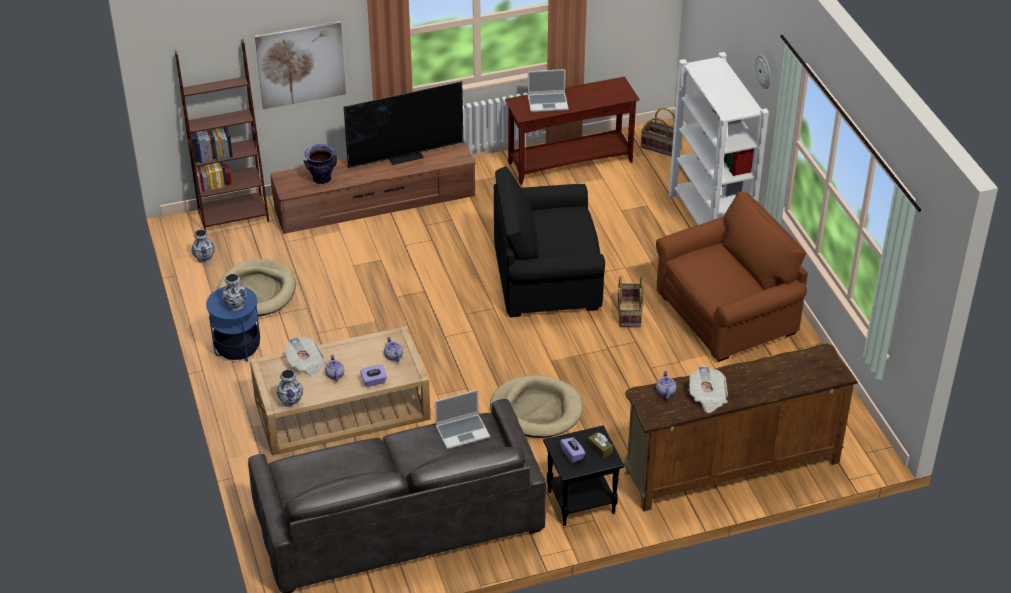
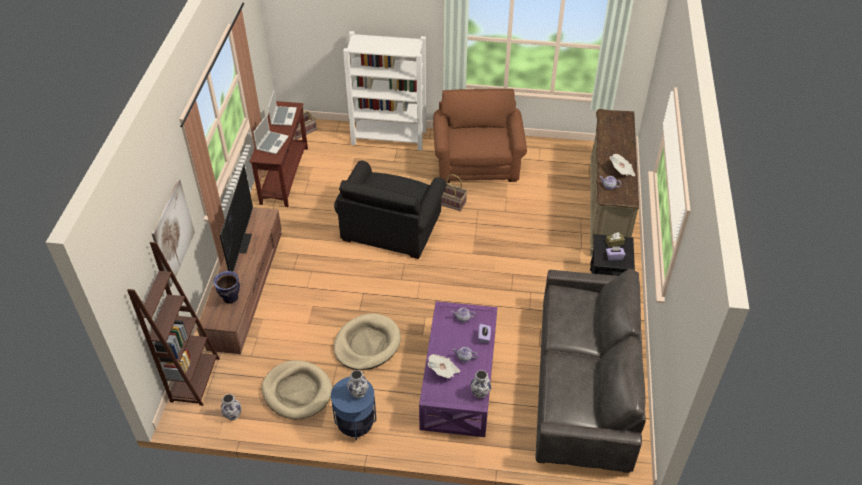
camera: 65 degrees left, 5 degrees up
(342, 410) = (459, 379): beige coffee table -> purple coffee table
(462, 431) = (566, 303): laptop -> laptop (283, 116)
(536, 410) = (514, 276): beige dog bed -> beige dog bed (367, 344)
(764, 71) = (404, 16): wall clock -> none

